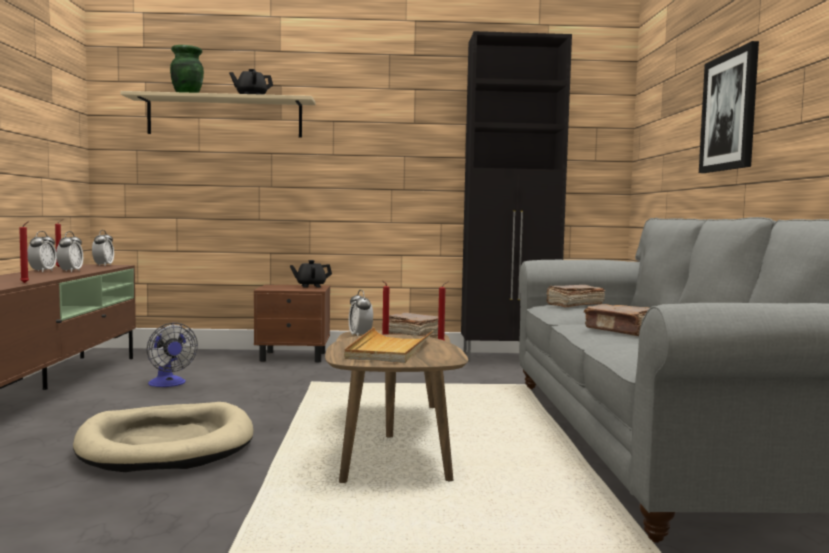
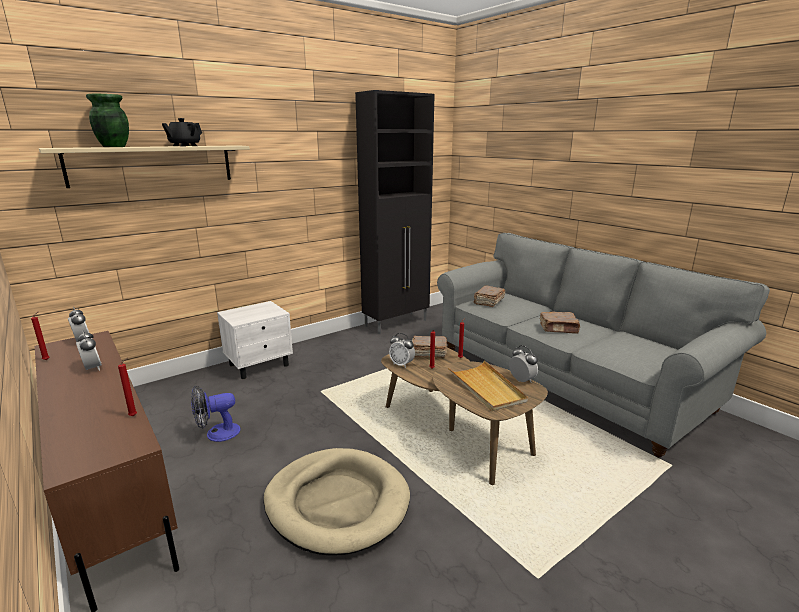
camera: 35 degrees left, 15 degrees up
(42, 271) = (62, 378): alarm clock -> alarm clock (521, 380)
(169, 384) = (217, 434): fan -> fan turned 135 degrees clockwise
(294, 357) = (260, 365): brown nightstand -> white nightstand
(310, 286) = (262, 307): black teapot -> none
(729, 112) = (565, 173): picture -> none

